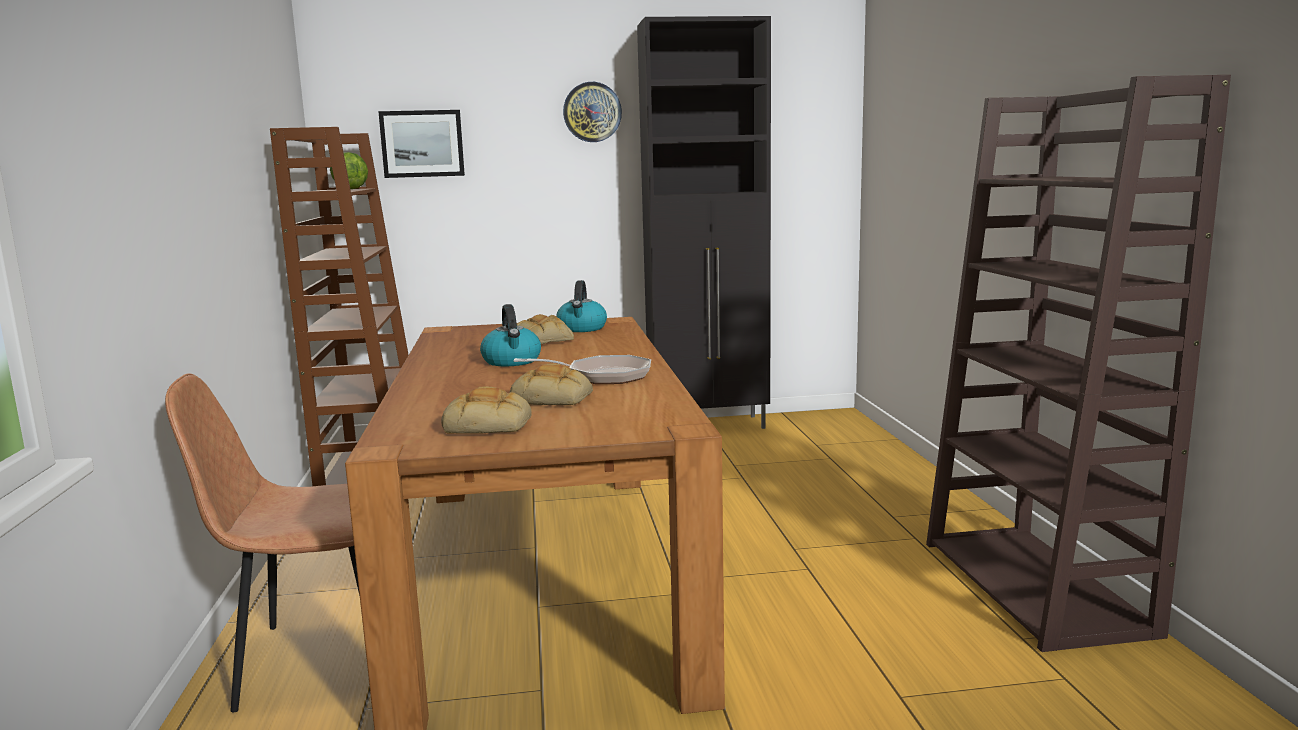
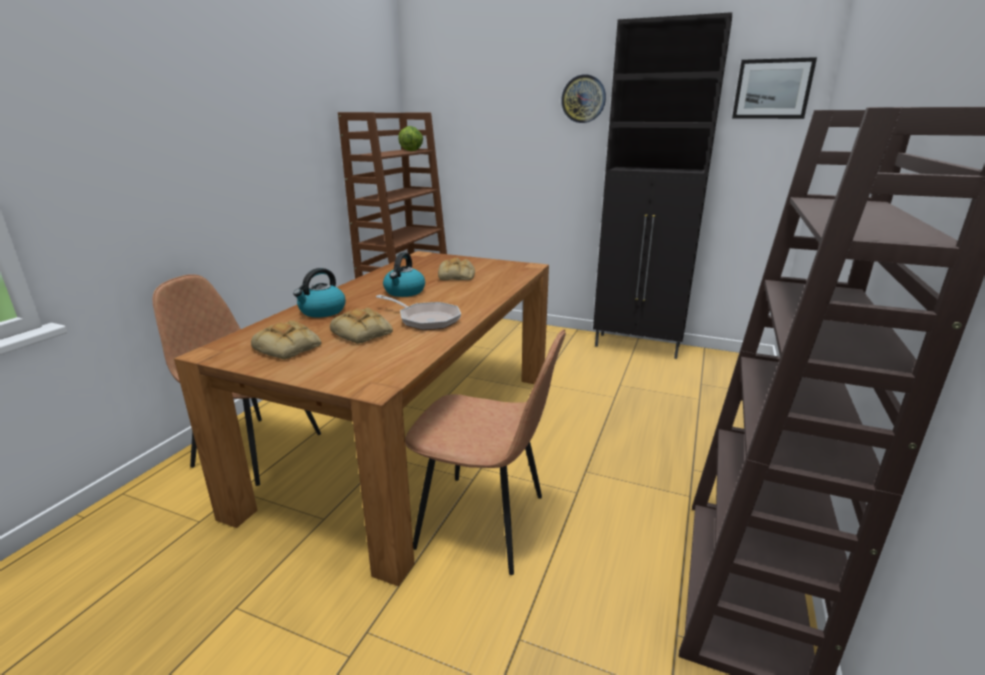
camera: 30 degrees right, 10 degrees up
(422, 144) = (468, 120): picture -> picture (772, 89)
(582, 329) = (497, 270): kettle -> kettle (322, 311)
(745, 624) = (485, 522): none -> brown chair

